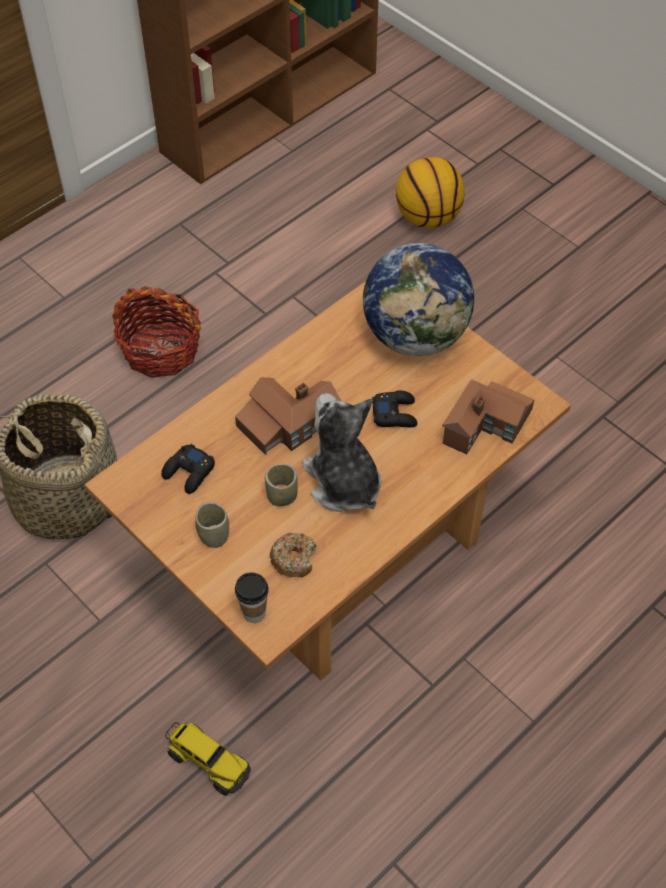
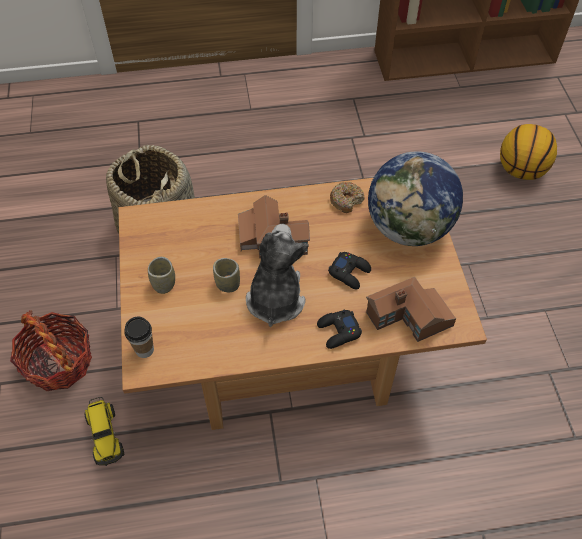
camera: 35 degrees right, 0 degrees up
(160, 350) = (281, 167): basket -> basket (58, 362)
(189, 472) = (184, 235): black game controller -> black game controller (338, 332)
(294, 558) = (200, 330): donut -> donut (346, 200)

